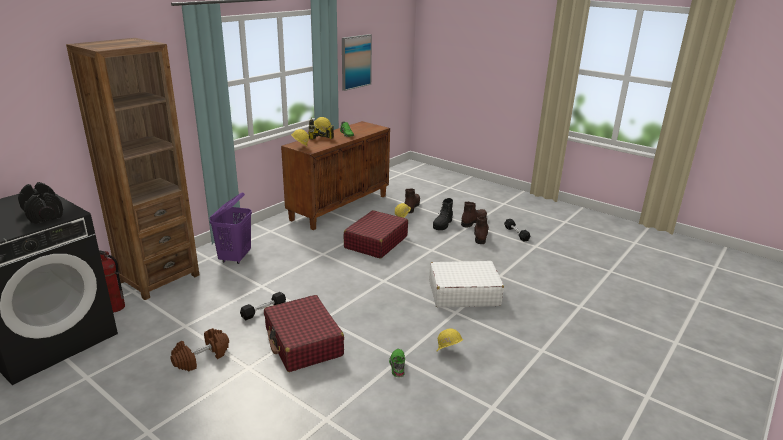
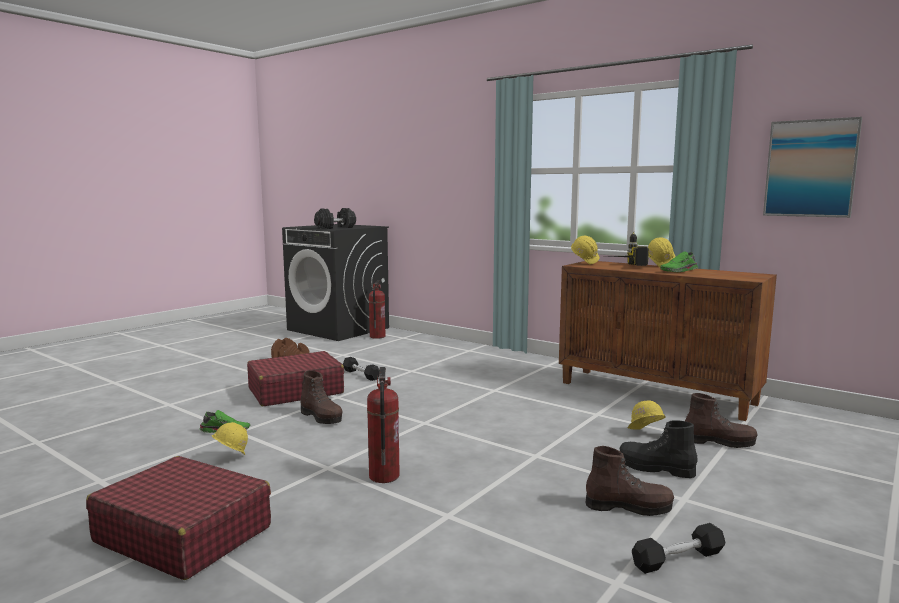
camera: 90 degrees right, 15 degrees down
(158, 278) = (426, 341): brown bookcase -> none
(235, 258) = (472, 358): purple laundry basket -> none
(375, 242) = (544, 417): red suitcase -> red suitcase (183, 534)
(463, 293) = (383, 476): white suitcase -> fire extinguisher
(473, 222) = (703, 503): brown boot -> brown boot (321, 417)

